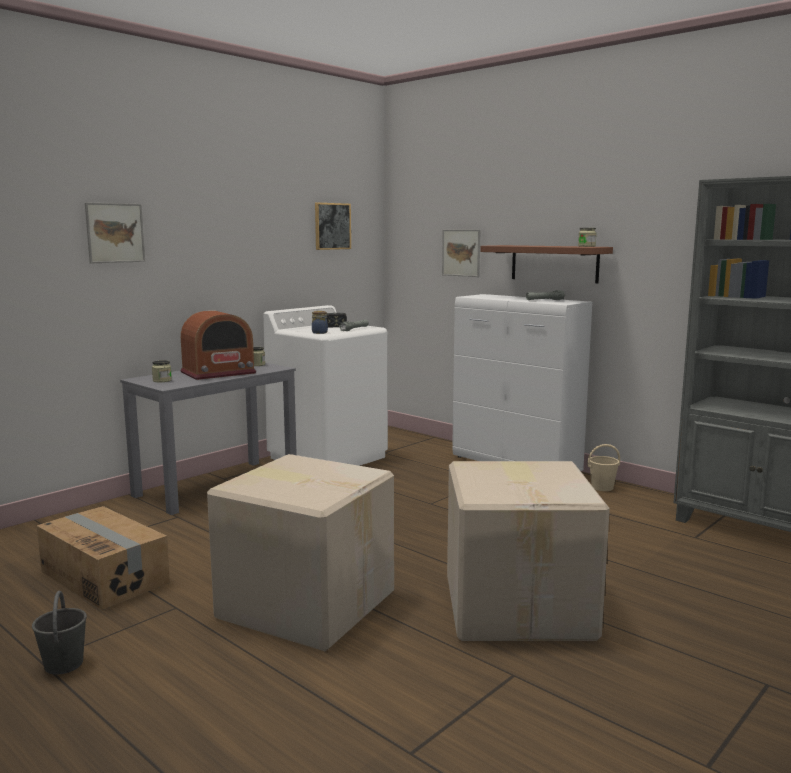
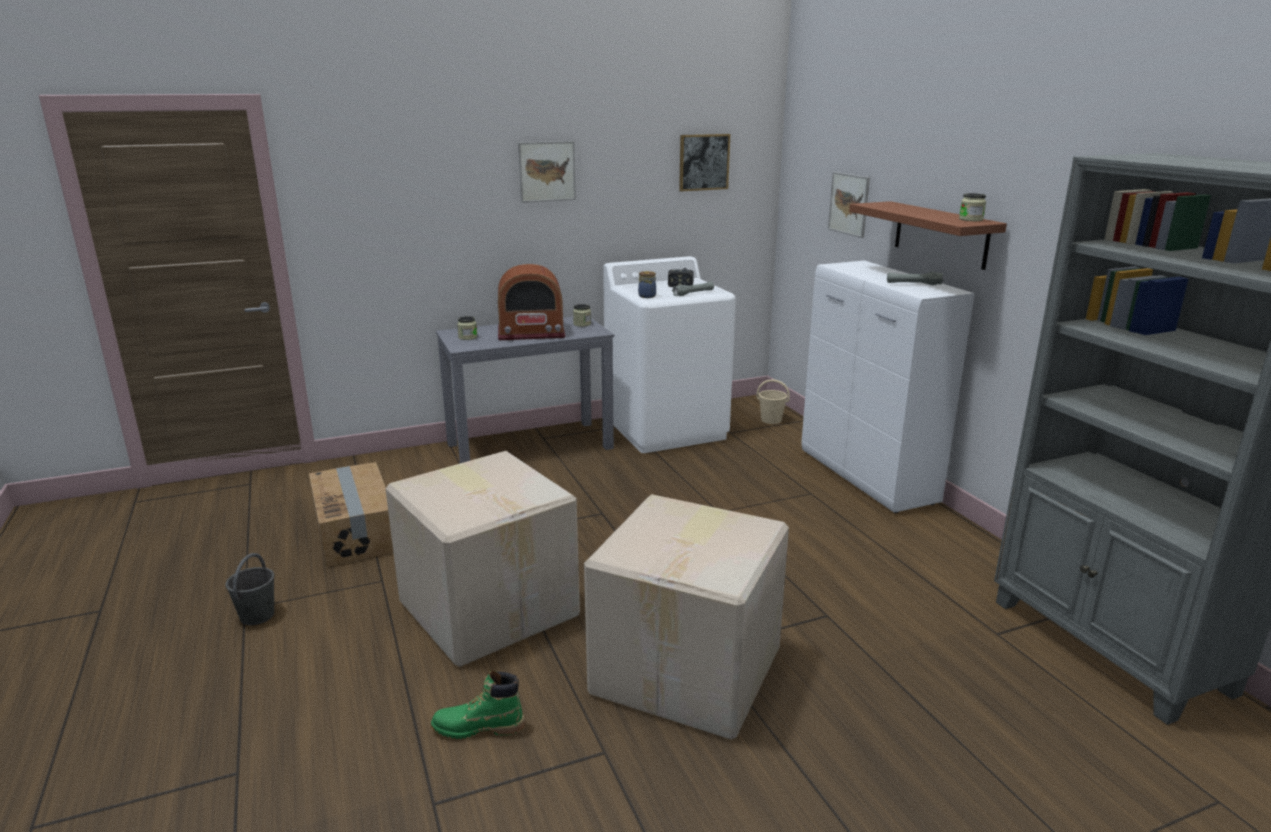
camera: 25 degrees right, 10 degrees up
(115, 233) = (431, 180): picture -> picture (547, 171)
(390, 689) = (478, 728): none -> green boot
(602, 487) = (945, 532): beige bucket -> beige bucket (770, 420)

